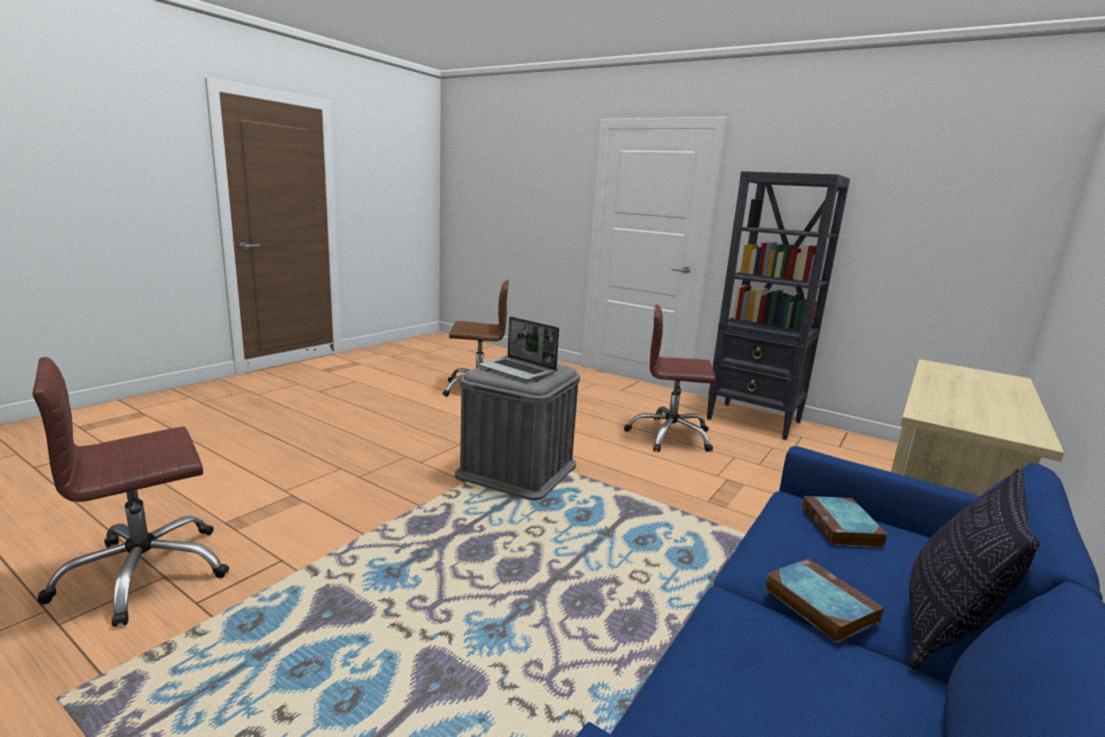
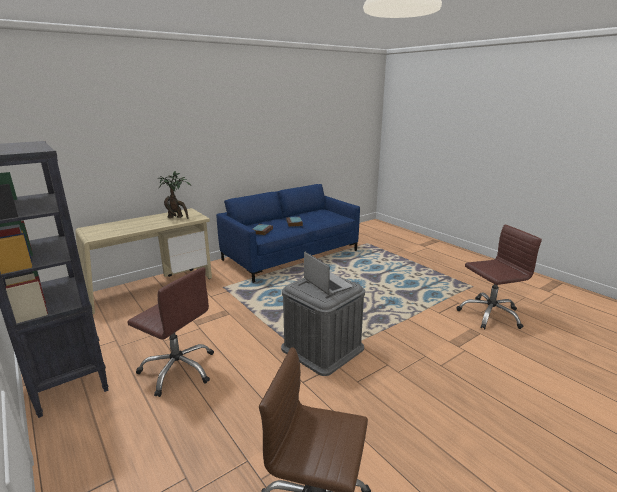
camera: 160 degrees left, 5 degrees up
(944, 630) = (275, 219): pillow -> none
(968, 411) = (177, 217): none -> potted plant

